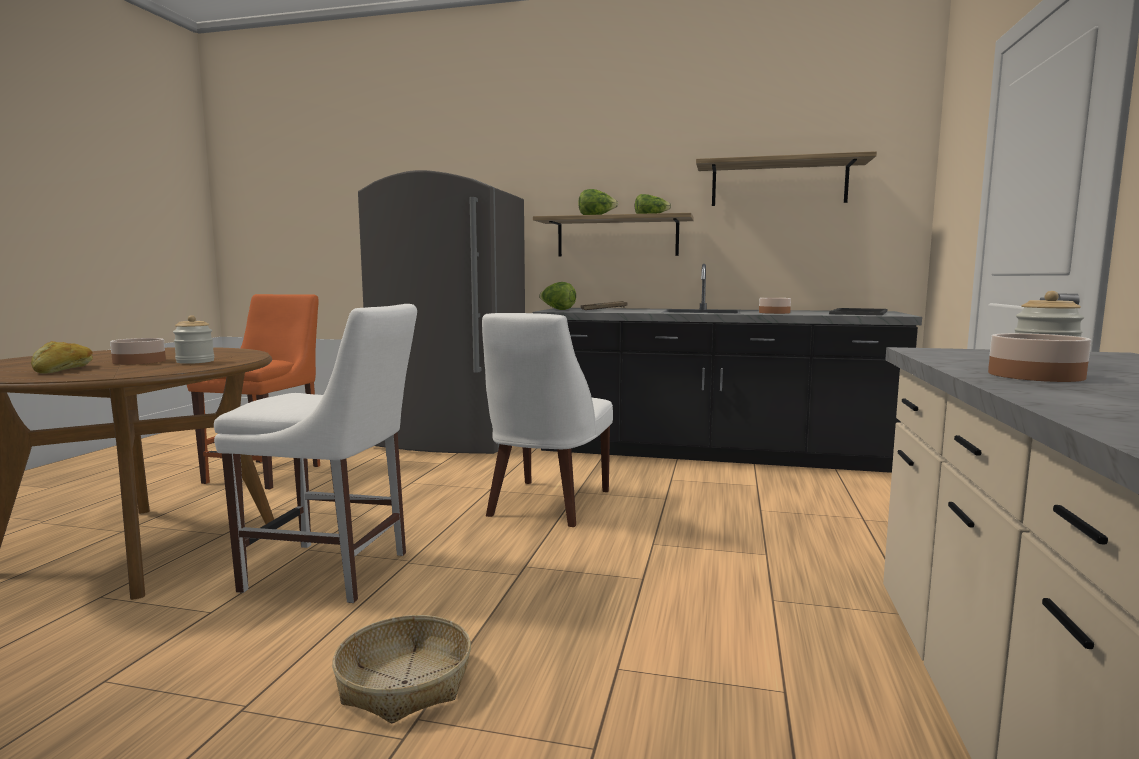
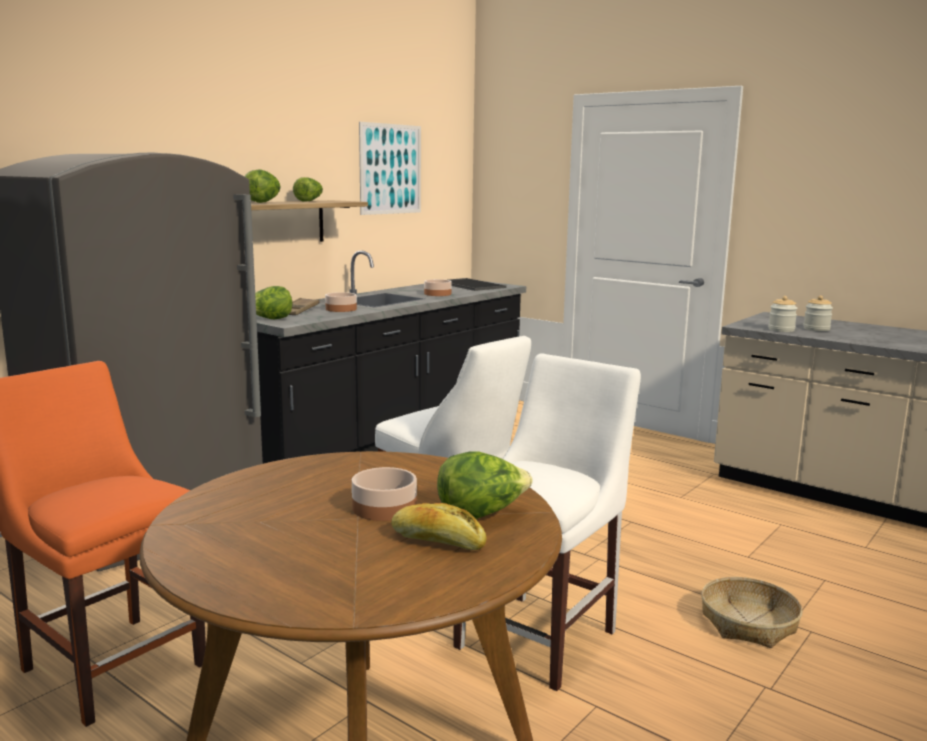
camera: 65 degrees left, 5 degrees up
(116, 370) = (481, 514): none -> lettuce
(195, 361) = (423, 481): jar -> jar (781, 330)
(778, 184) = (390, 169): shelf -> picture
(1033, 375) = (848, 336): bowl -> bowl (340, 309)

